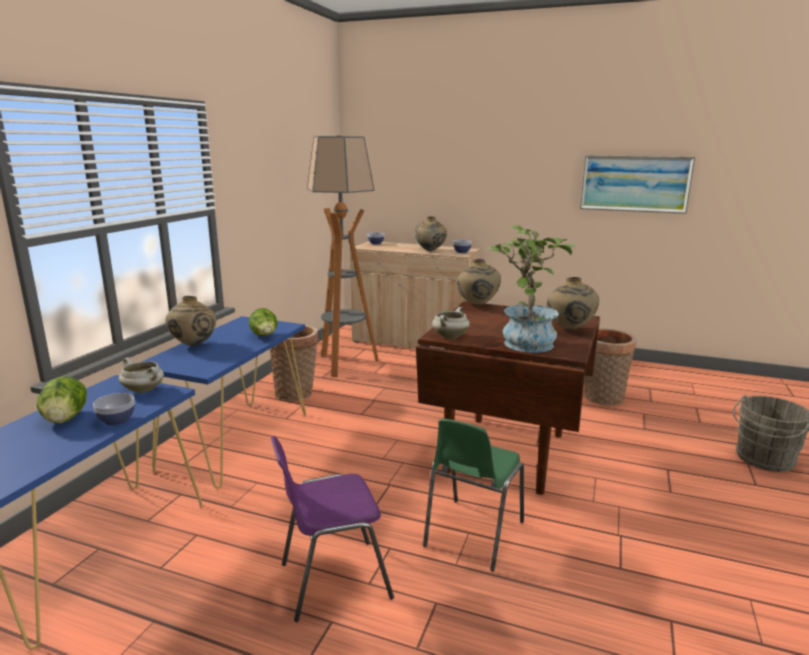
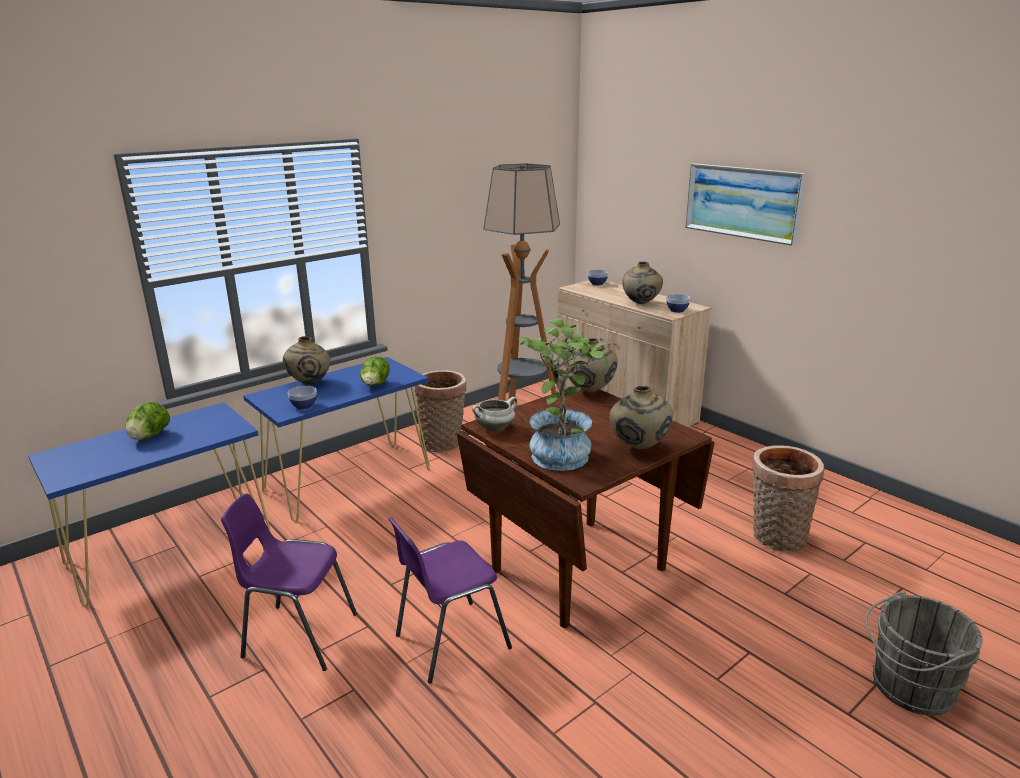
camera: 30 degrees right, 5 degrees up
(117, 420) = (176, 447): bowl -> bowl (304, 406)
(144, 390) = (224, 423): white cooking pot -> none
(472, 535) = (449, 642): green chair -> purple chair
(635, 183) = (916, 247): picture -> picture (742, 202)

